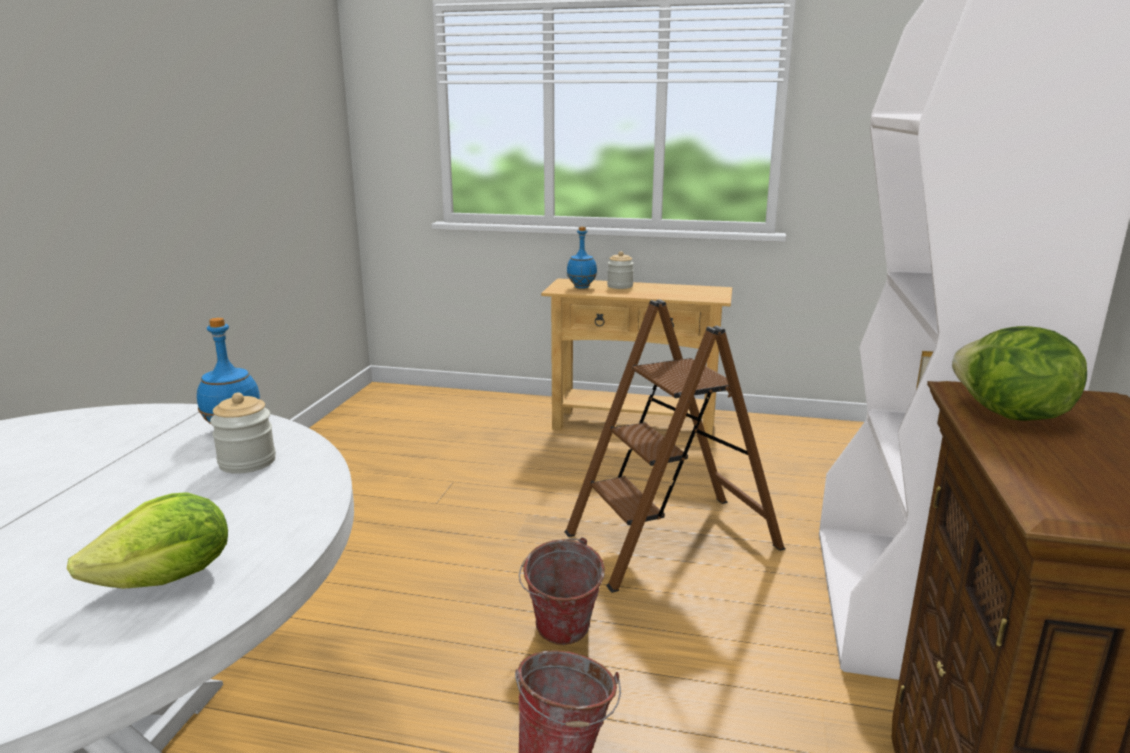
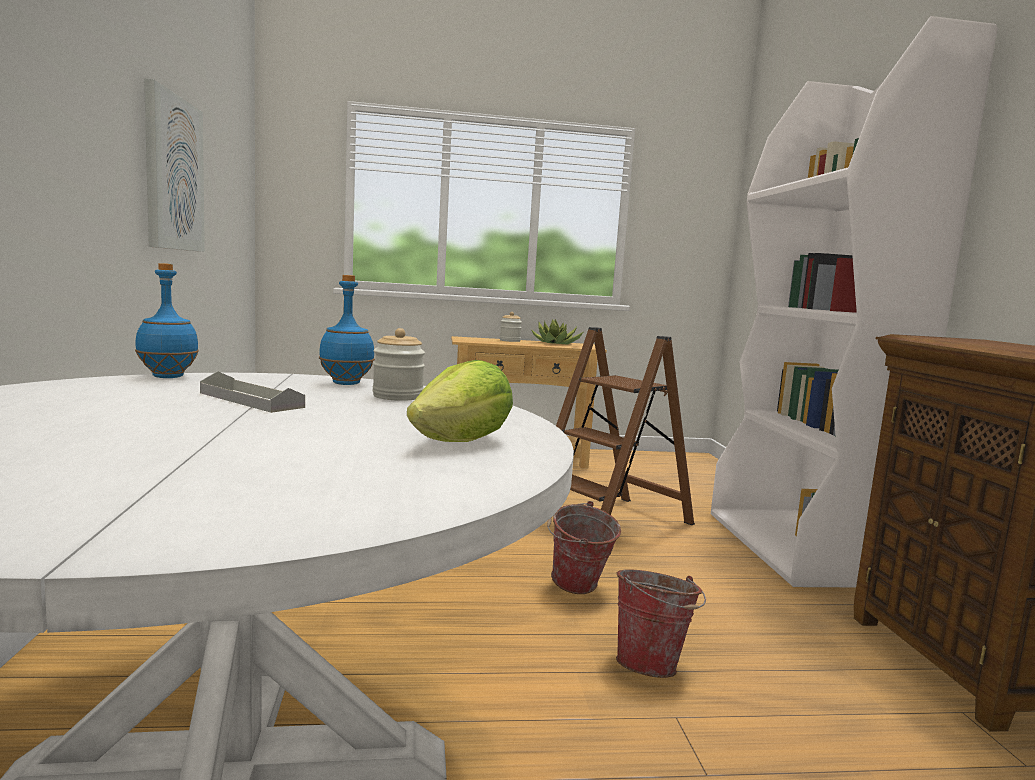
camera: 20 degrees left, 10 degrees down
(88, 471) = (251, 400): none -> grey tray
(192, 145) = (173, 174): none -> picture
(581, 287) = (480, 340): blue bottle -> blue bottle (167, 377)
(674, 290) = (555, 343): none -> potted plant
(1009, 416) = (957, 340): lettuce -> none

